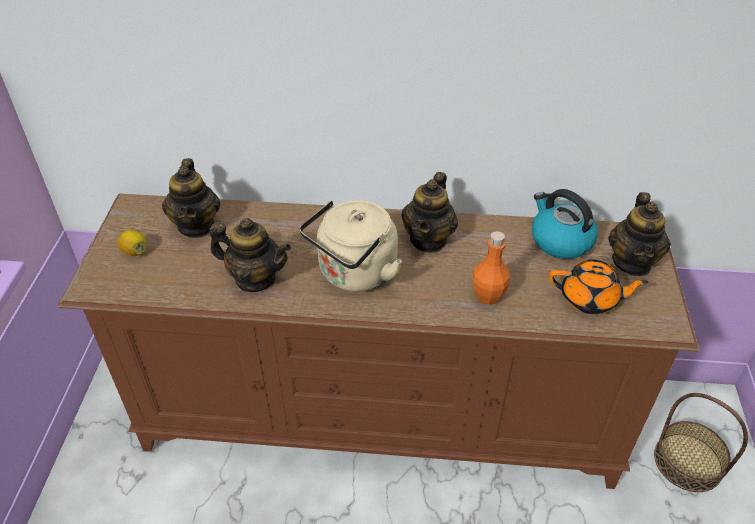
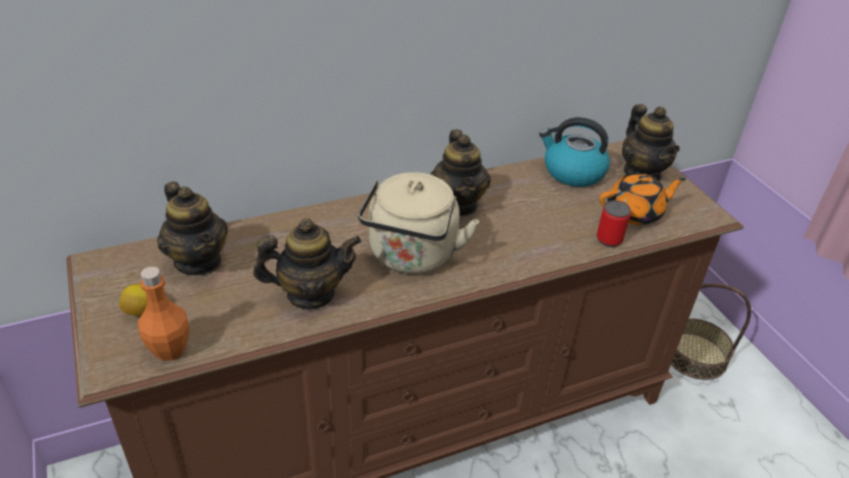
camera: 30 degrees left, 5 degrees down
(488, 296) = (551, 237): orange bottle -> orange bottle (170, 350)
(542, 316) = (609, 239): none -> can

